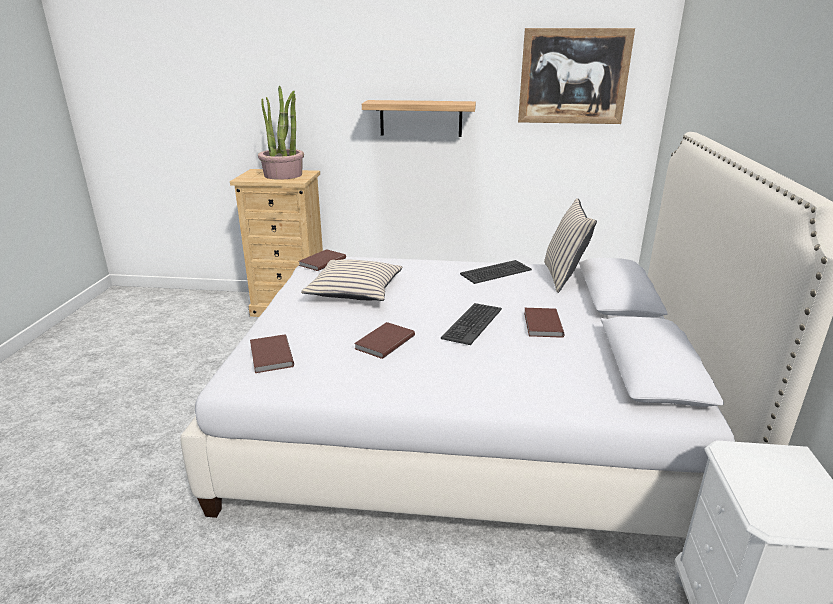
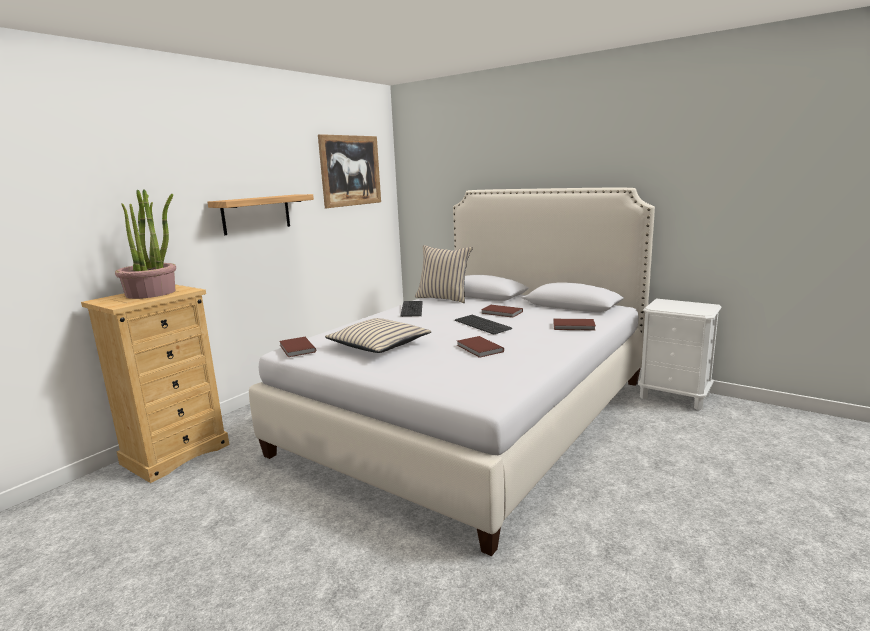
camera: 60 degrees left, 10 degrees down
(270, 356) = (460, 383): brown book -> brown book (574, 326)

